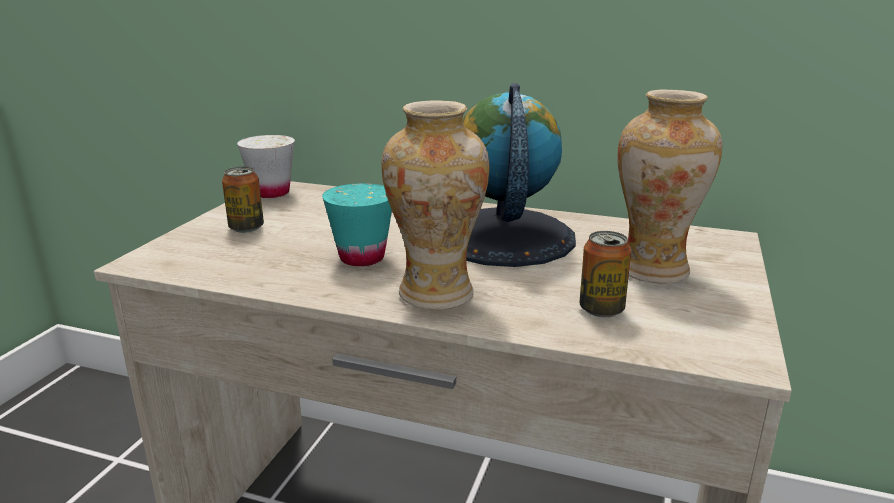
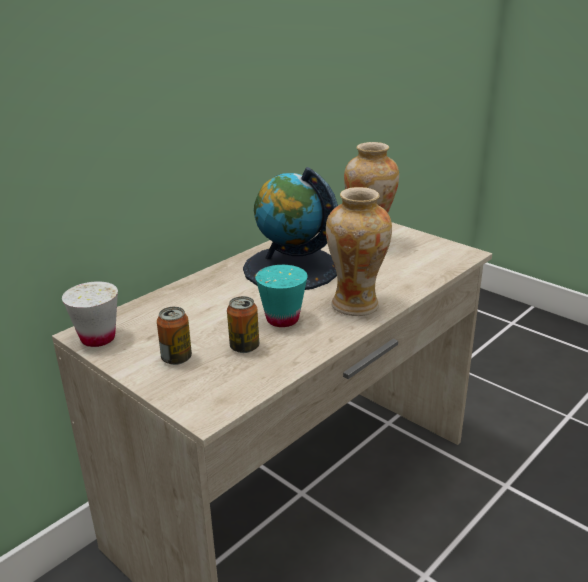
camera: 65 degrees left, 5 degrees up
(601, 309) = (404, 267): can -> can (244, 347)

